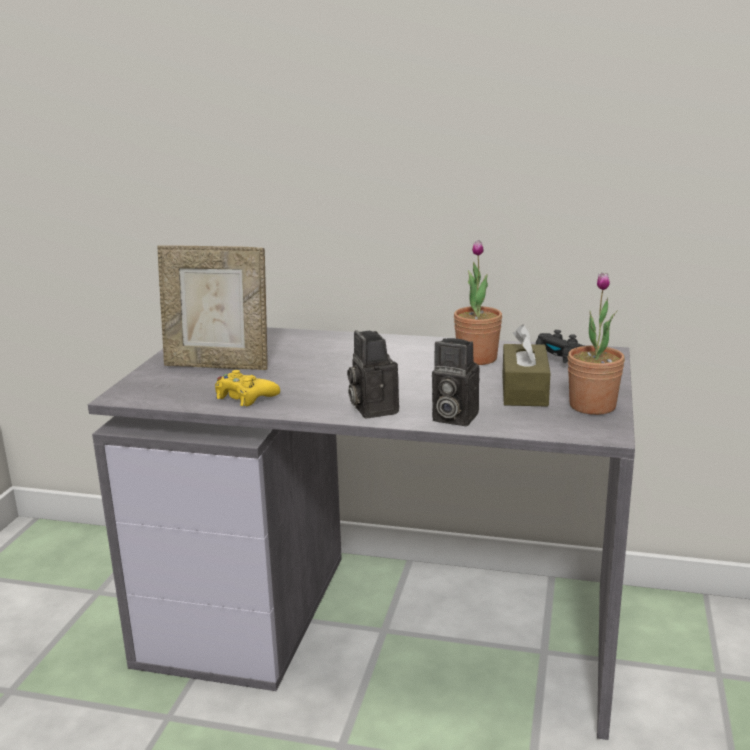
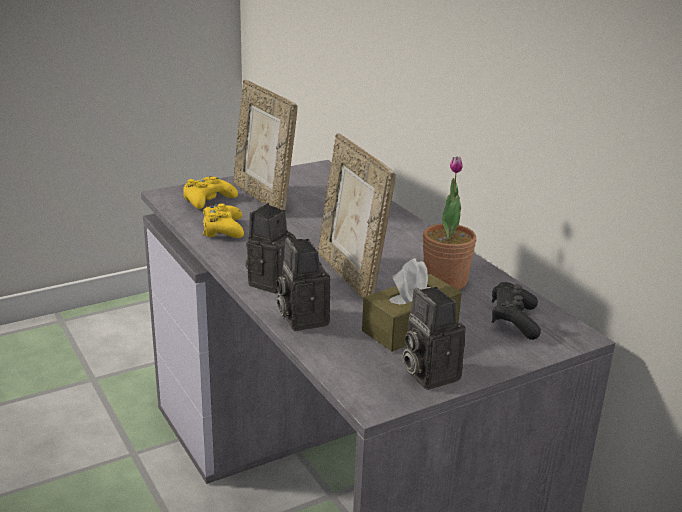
camera: 45 degrees right, 5 degrees up
(173, 384) = (208, 200): none -> yellow game controller
(416, 381) = (351, 276): none -> picture frame
(592, 406) = (427, 373): potted plant -> camera

